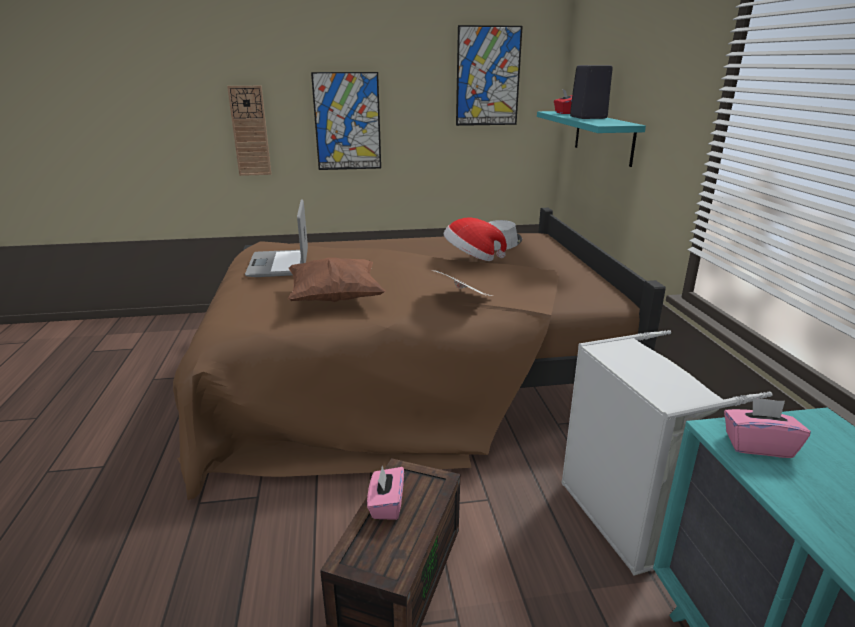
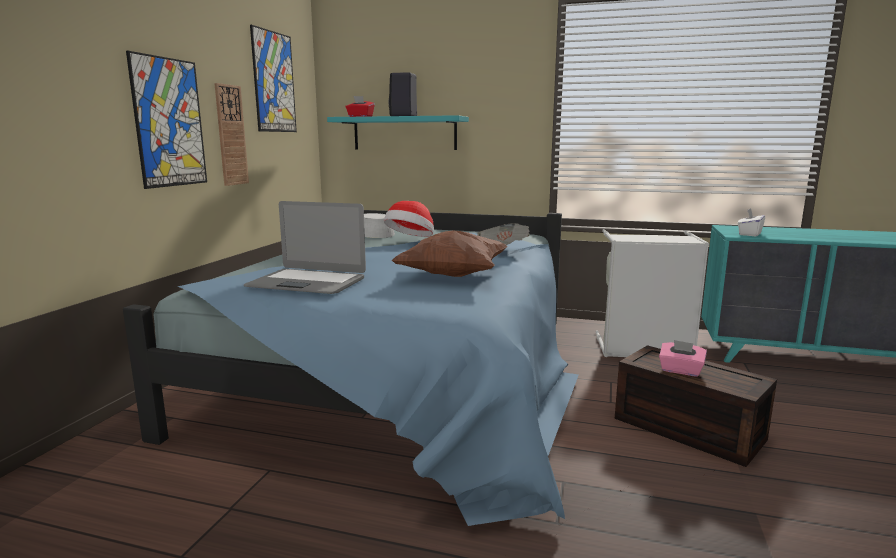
camera: 65 degrees left, 10 degrees down
(250, 131) = (51, 131): wall clock -> wall clock (231, 135)
(408, 376) = (408, 374): brown bed -> blue bed
(758, 445) = (749, 234): pink tissue box -> white tissue box

